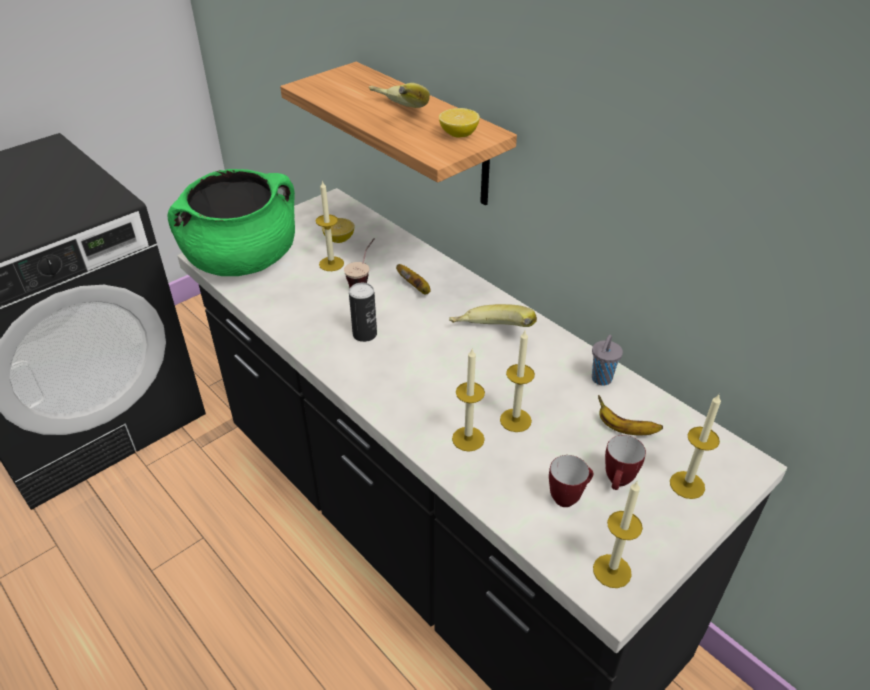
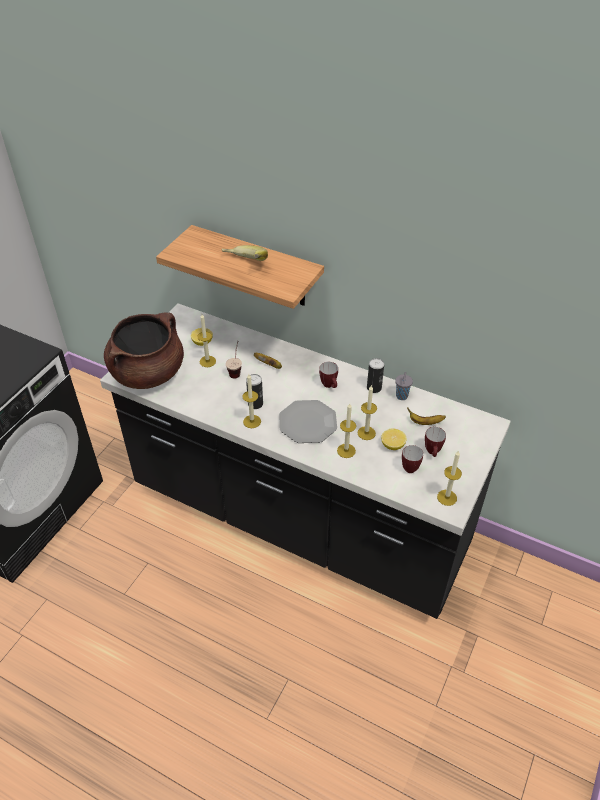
camera: 20 degrees left, 5 degrees up
(243, 260) = (148, 373): green cooking pot -> brown cooking pot
(428, 380) = (308, 422): none -> plate
(458, 134) = (291, 273): lemon -> lemon (392, 445)
(491, 336) = (329, 386): banana -> mug
(561, 355) = (374, 388): none -> can
(687, 485) = (466, 444): candle -> candle (252, 421)

